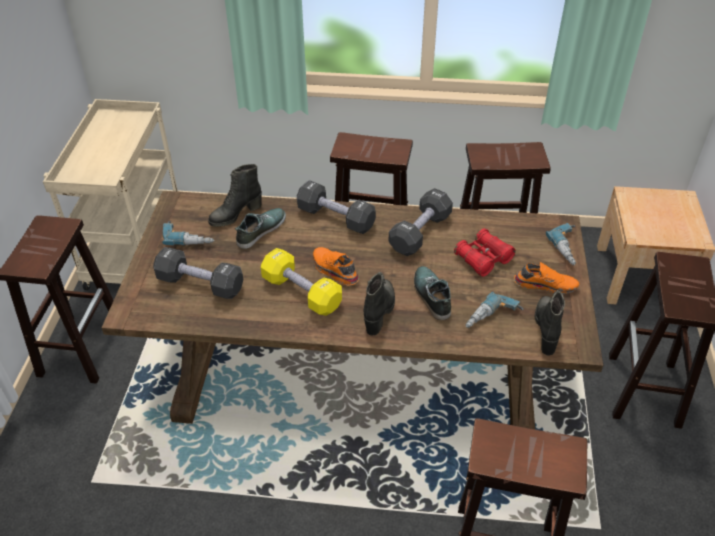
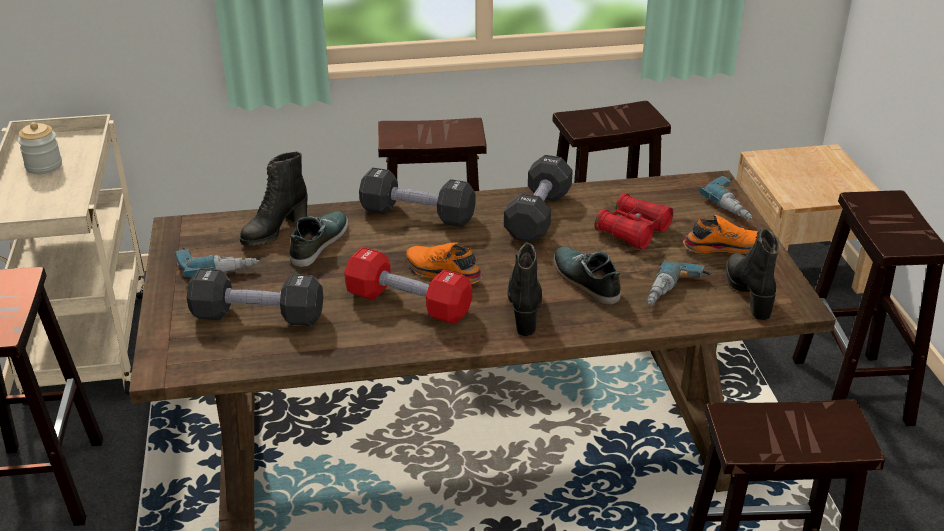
camera: 15 degrees left, 10 degrees down
(107, 137) = (44, 166): none -> jar
(301, 292) = (408, 304): yellow dumbbell -> red dumbbell

